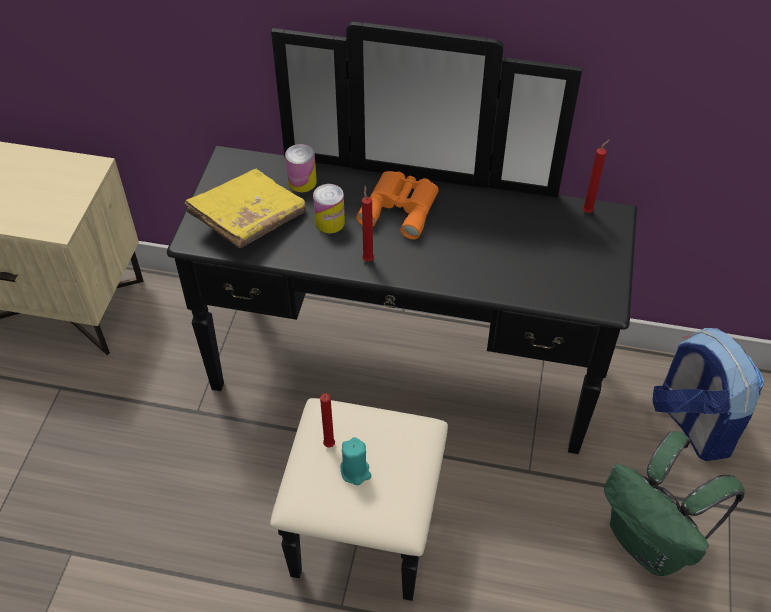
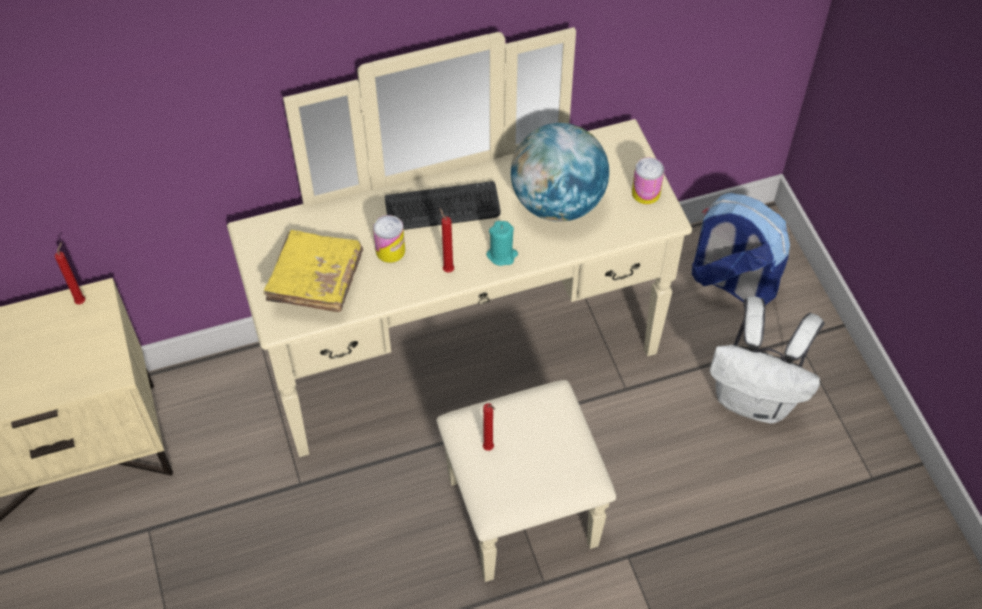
camera: 30 degrees left, 5 degrees up
(302, 182) = (337, 223): can -> can (646, 193)
(355, 471) = (525, 458): turquoise candle -> turquoise candle (502, 255)
(396, 405) = (477, 387): black dresser -> beige dresser
(401, 207) = (442, 208): orange binoculars -> keyboard
(509, 246) = (557, 202): none -> globe
(588, 211) = (601, 141): red candle -> red candle (82, 301)
(651, 543) = (755, 399): green backpack -> white backpack

